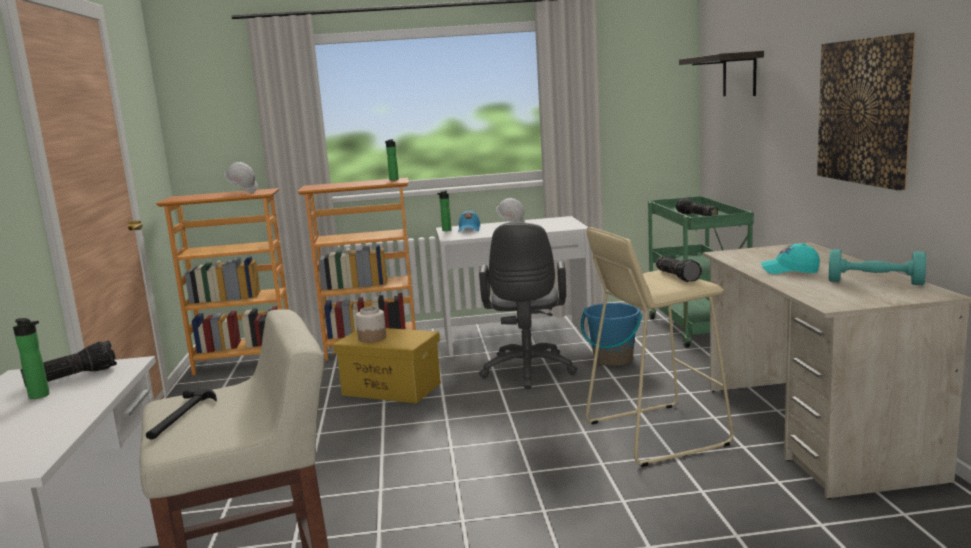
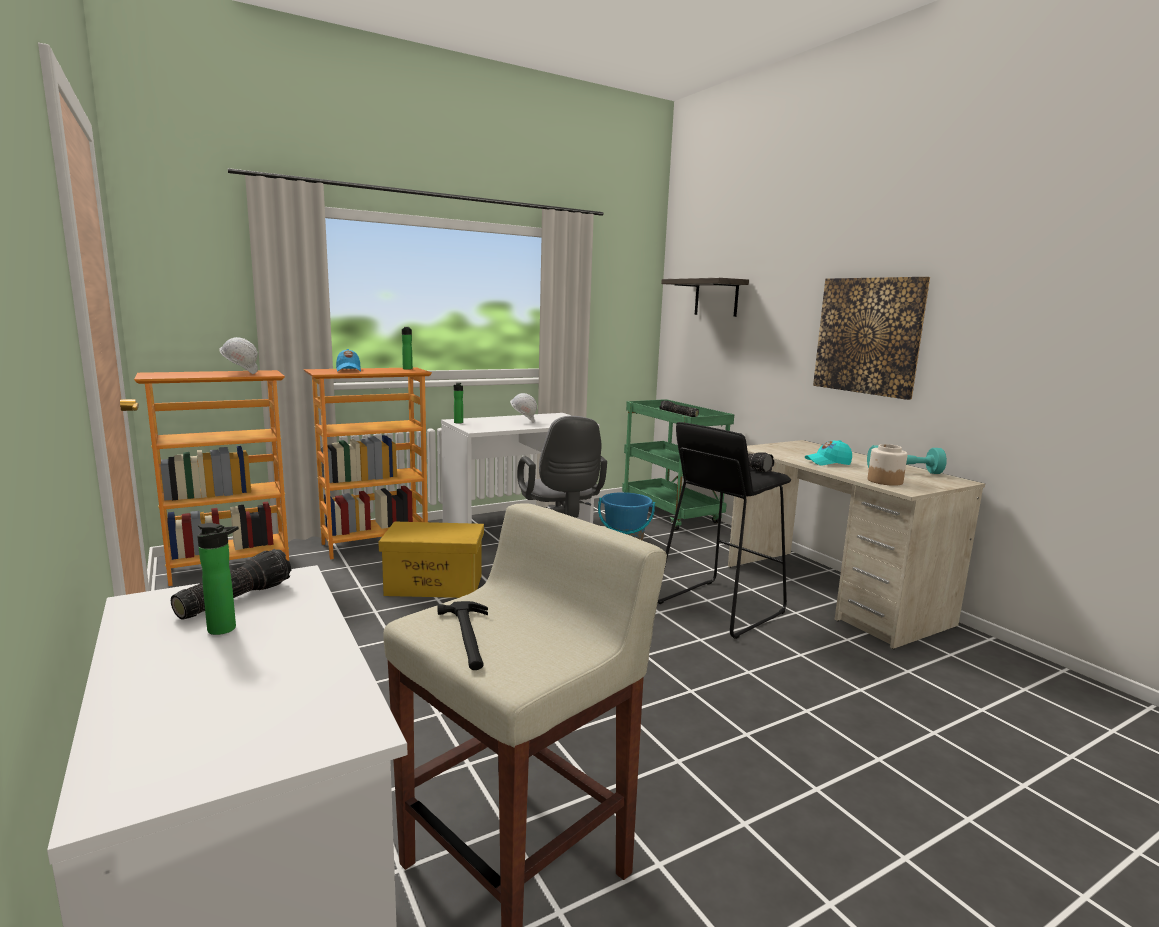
camera: 25 degrees left, 0 degrees up
(372, 338) = (418, 533): jar -> jar (884, 481)
(469, 230) = (482, 422): blue cap -> blue cap (348, 370)
(655, 433) = (719, 607): beige stool -> black stool

